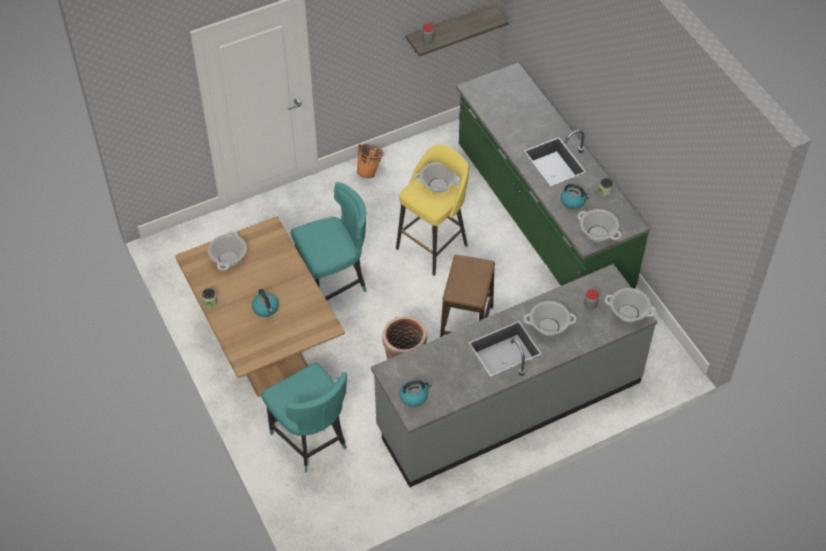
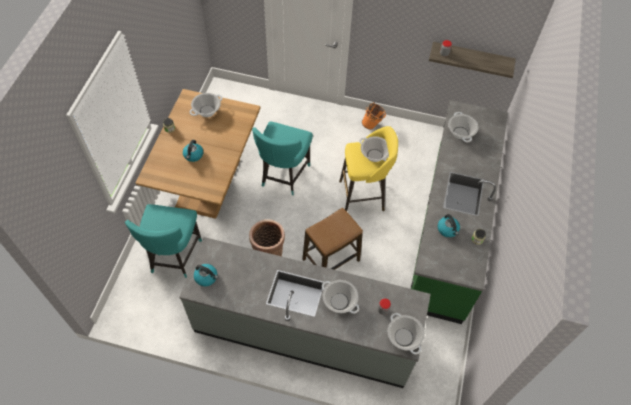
camera: 40 degrees right, 5 degrees up
(334, 283) = (283, 175): turquoise chair -> turquoise chair turned 90 degrees clockwise
(597, 233) = (441, 264): cooking pot -> cooking pot (460, 133)

